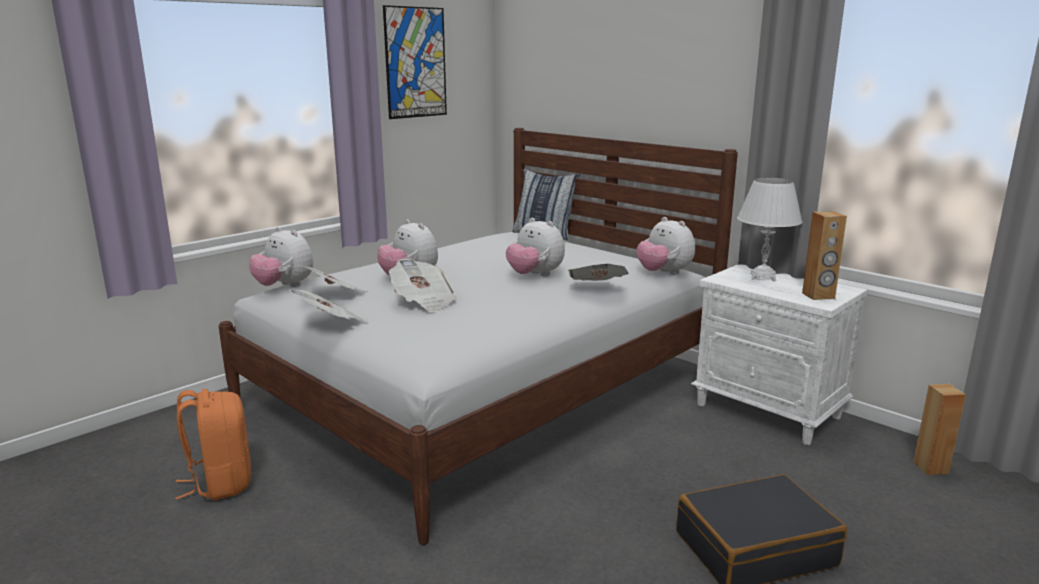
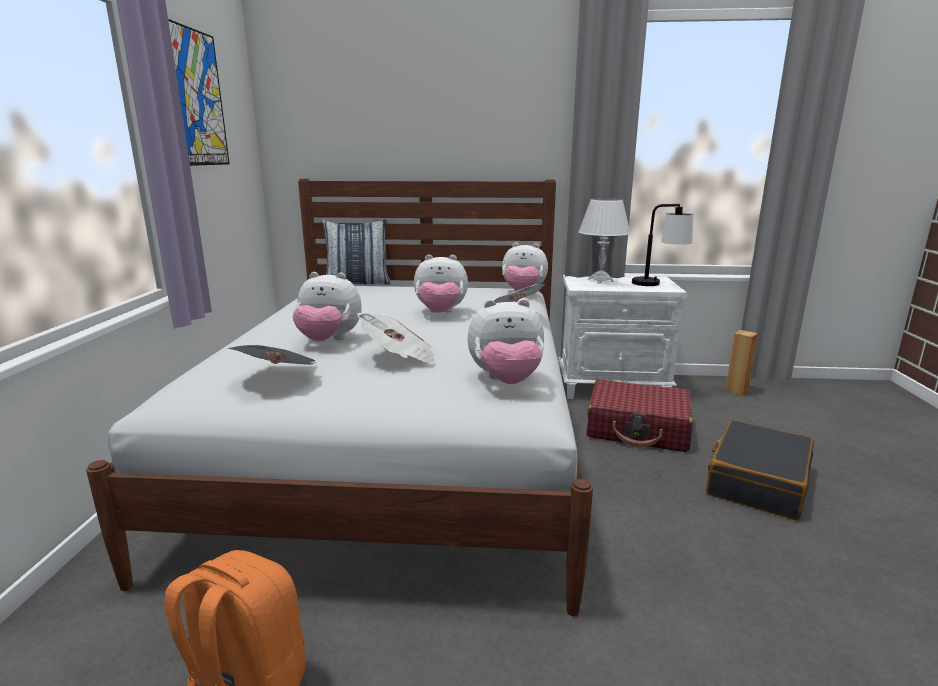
camera: 40 degrees left, 0 degrees up
(284, 286) = (179, 387): plush toy -> plush toy (506, 381)
(329, 323) = (343, 406): newspaper -> none
(718, 456) = (638, 429): none -> red suitcase
(818, 296) = (658, 285): brown speaker -> table lamp

